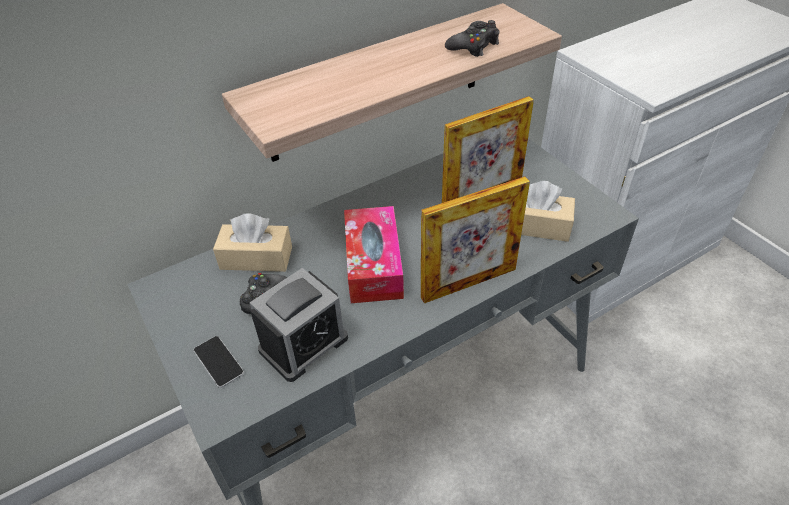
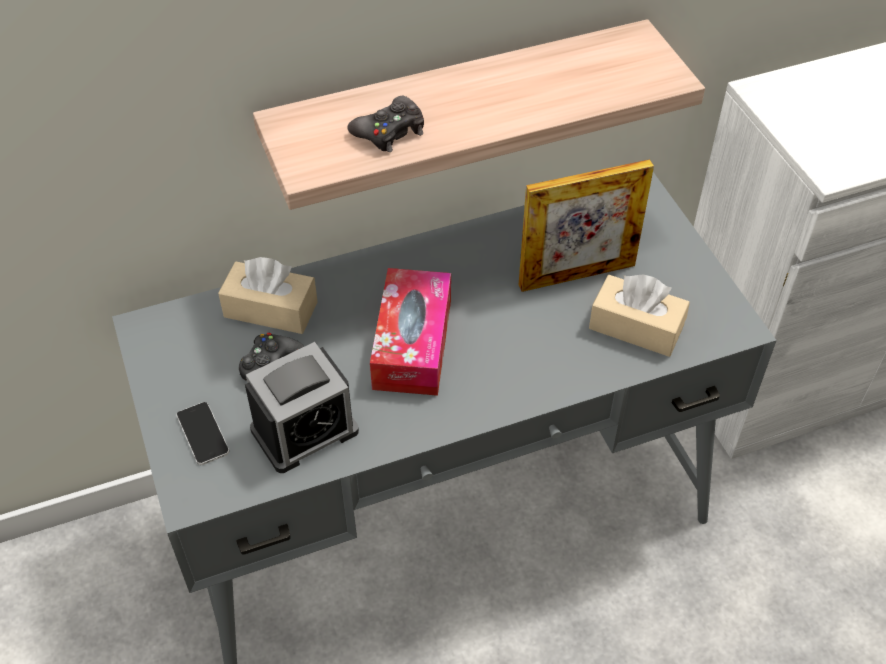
camera: 10 degrees right, 5 degrees up
(468, 283) = (523, 390): picture frame -> none
(474, 46) = (583, 87): black game controller -> black game controller (390, 132)

